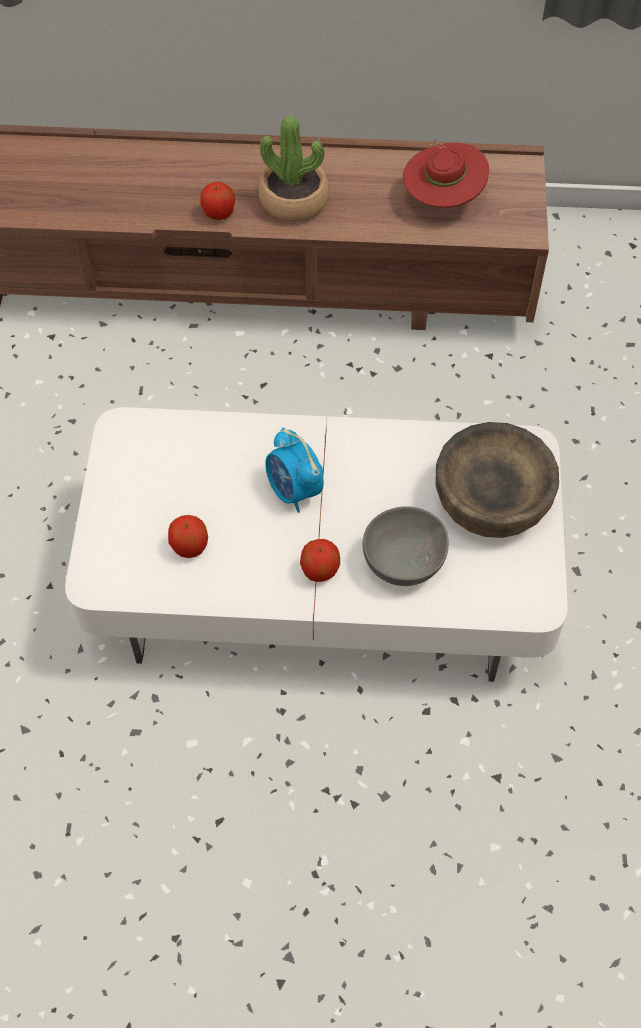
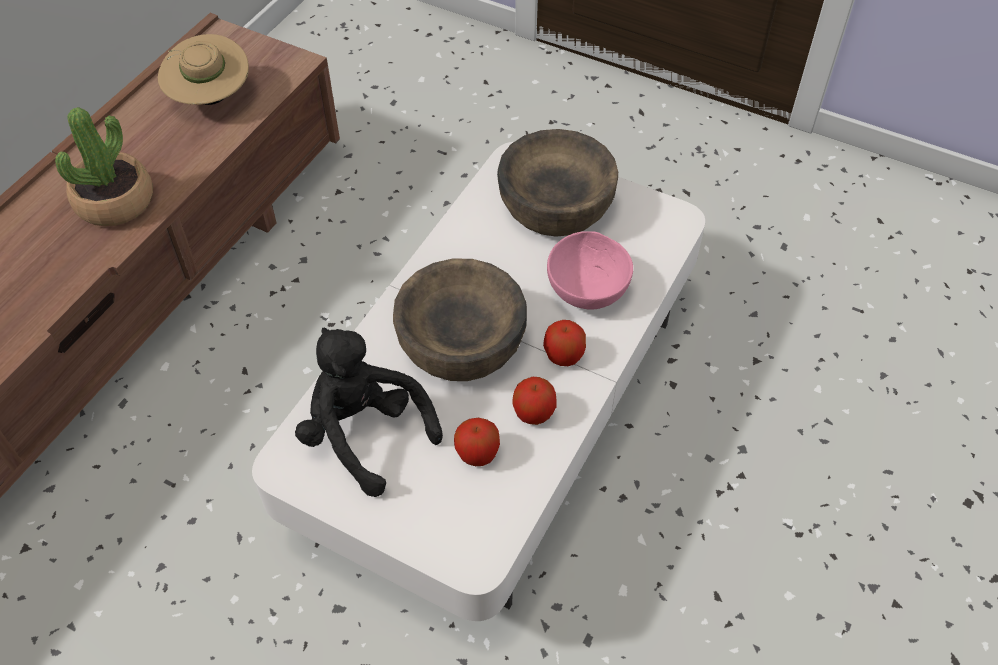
camera: 65 degrees left, 5 degrees down
(171, 464) = (364, 434): none -> black plush toy
(218, 214) = (76, 267): apple -> apple (534, 413)
(294, 491) = (461, 342): alarm clock -> brown bowl
(406, 562) = (588, 288): grey bowl -> pink bowl
(442, 199) = (210, 98): red hat -> beige hat

